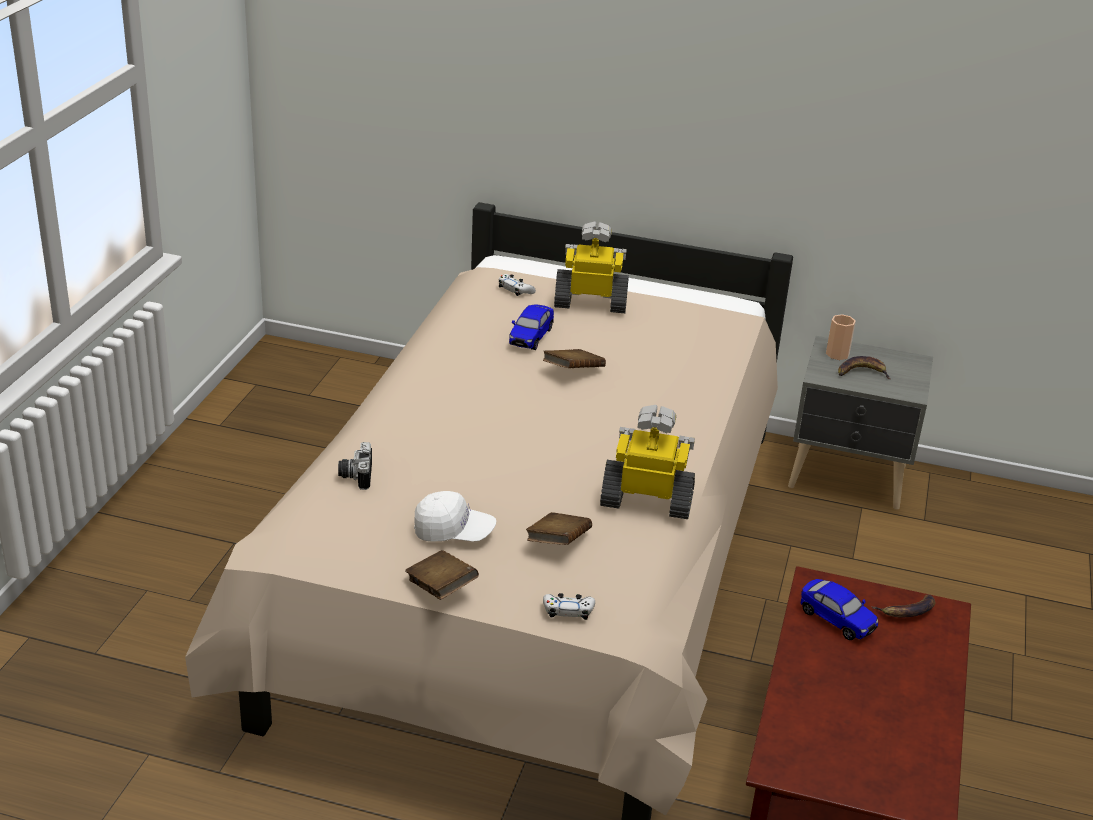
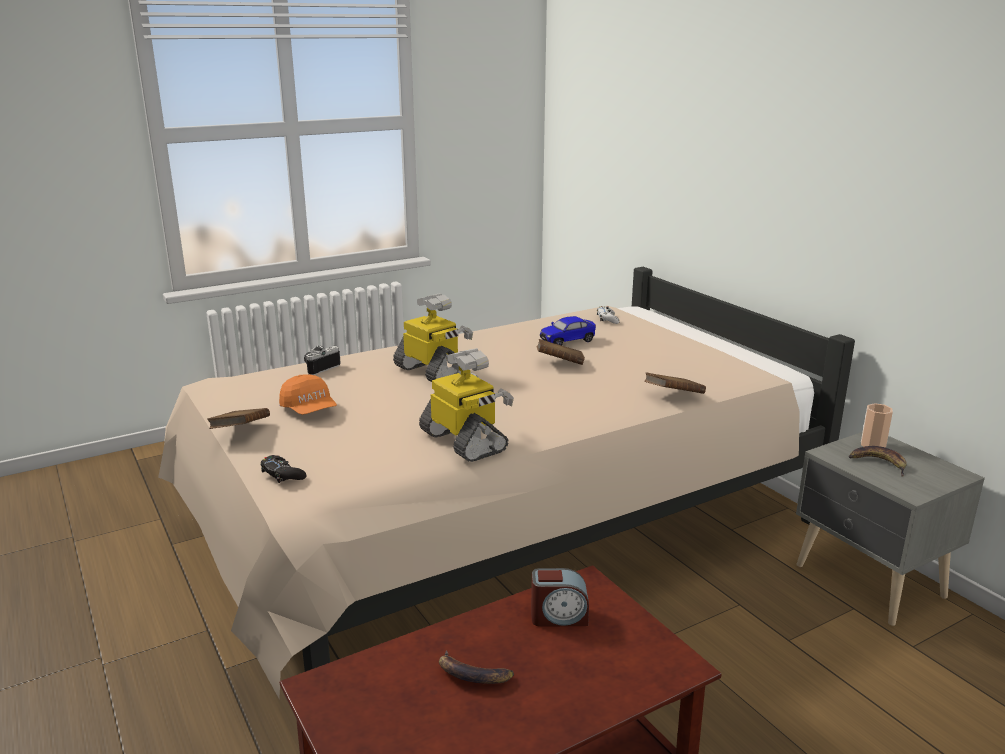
camera: 45 degrees right, 10 degrees down
(453, 532) = (309, 410): white cap -> orange cap
(558, 543) = (356, 439): brown book -> brown book (673, 396)
(568, 610) = (282, 475): white game controller -> black game controller
(591, 302) = (649, 337): toy robot -> toy robot (433, 372)
(836, 620) = (559, 617): toy car -> alarm clock
(907, 611) = (639, 645): banana -> banana (472, 675)

